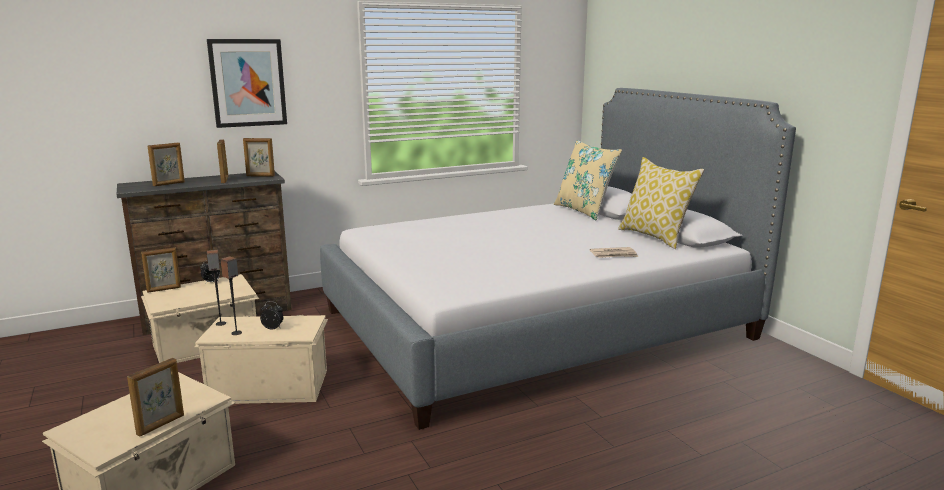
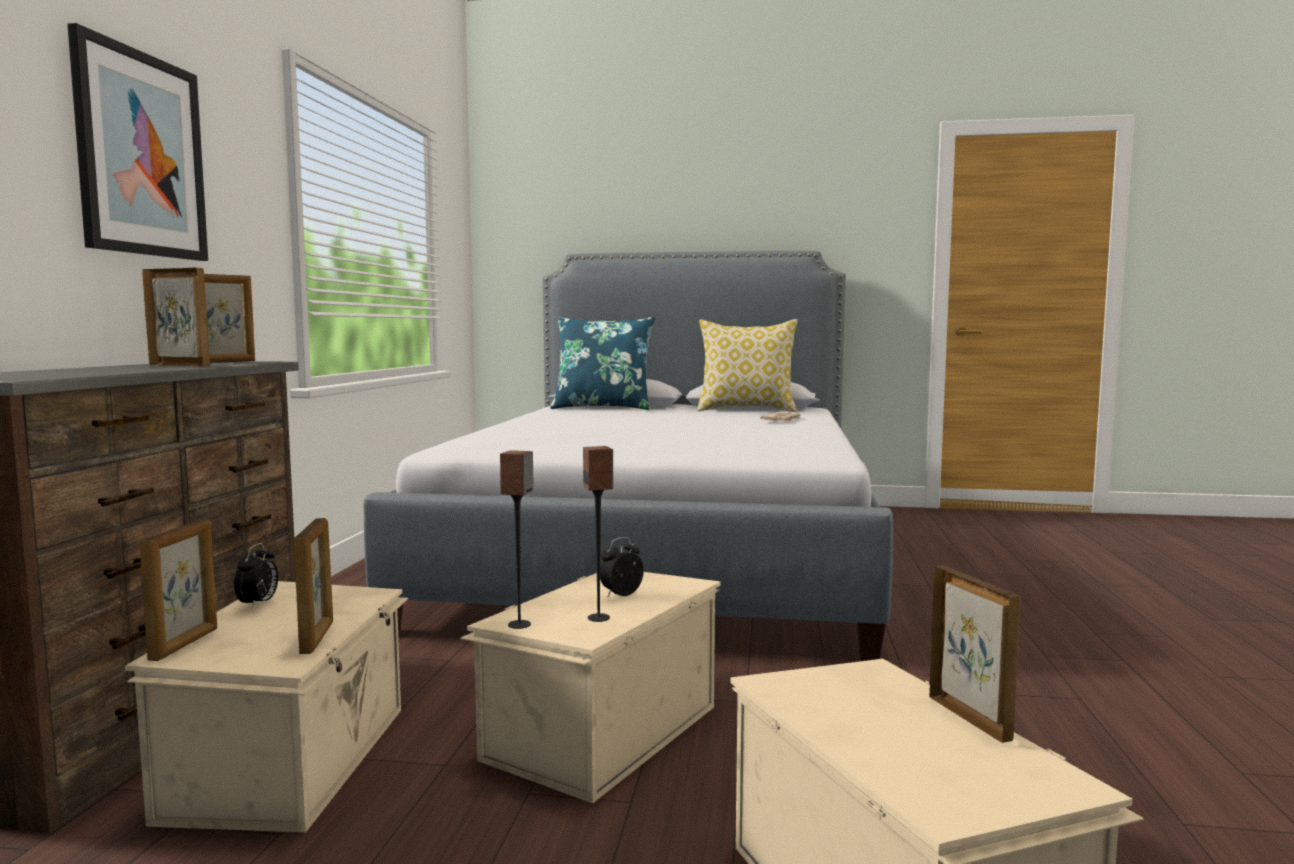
camera: 55 degrees left, 10 degrees down
(169, 184) = (68, 372): picture frame -> picture frame (317, 638)
(584, 211) = (603, 408): beige pillow -> blue pillow

